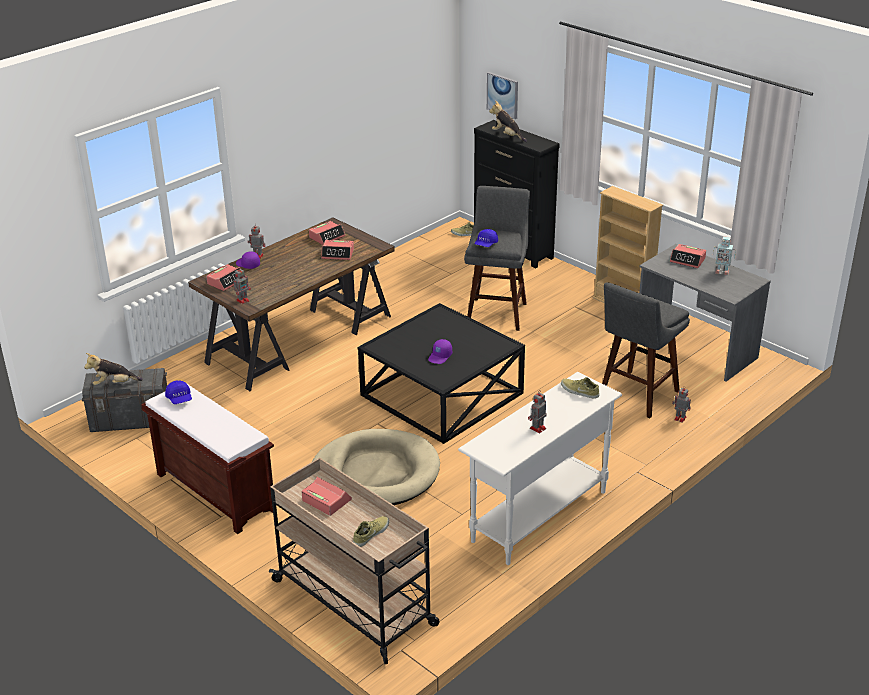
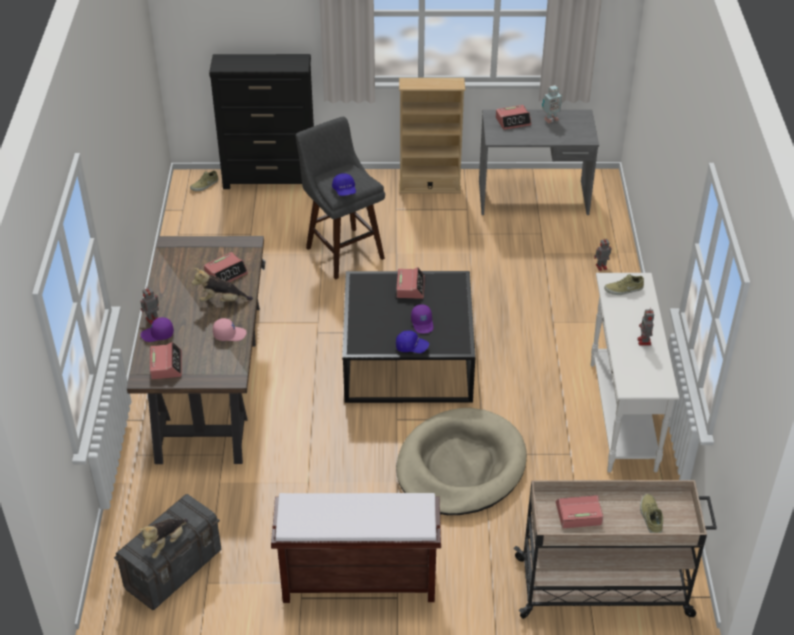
camera: 45 degrees left, 10 degrees up
(179, 399) = (304, 512): blue cap -> blue cap (412, 347)
(243, 300) = (214, 375): toy robot -> none
(286, 285) = (229, 334): none -> pink cap
(327, 237) = (187, 260): alarm clock -> alarm clock (410, 287)
(503, 95) = (221, 24): picture -> none
(507, 136) = (254, 67): plush toy -> plush toy (222, 301)
(636, 396) = (548, 266): grey stool -> none

